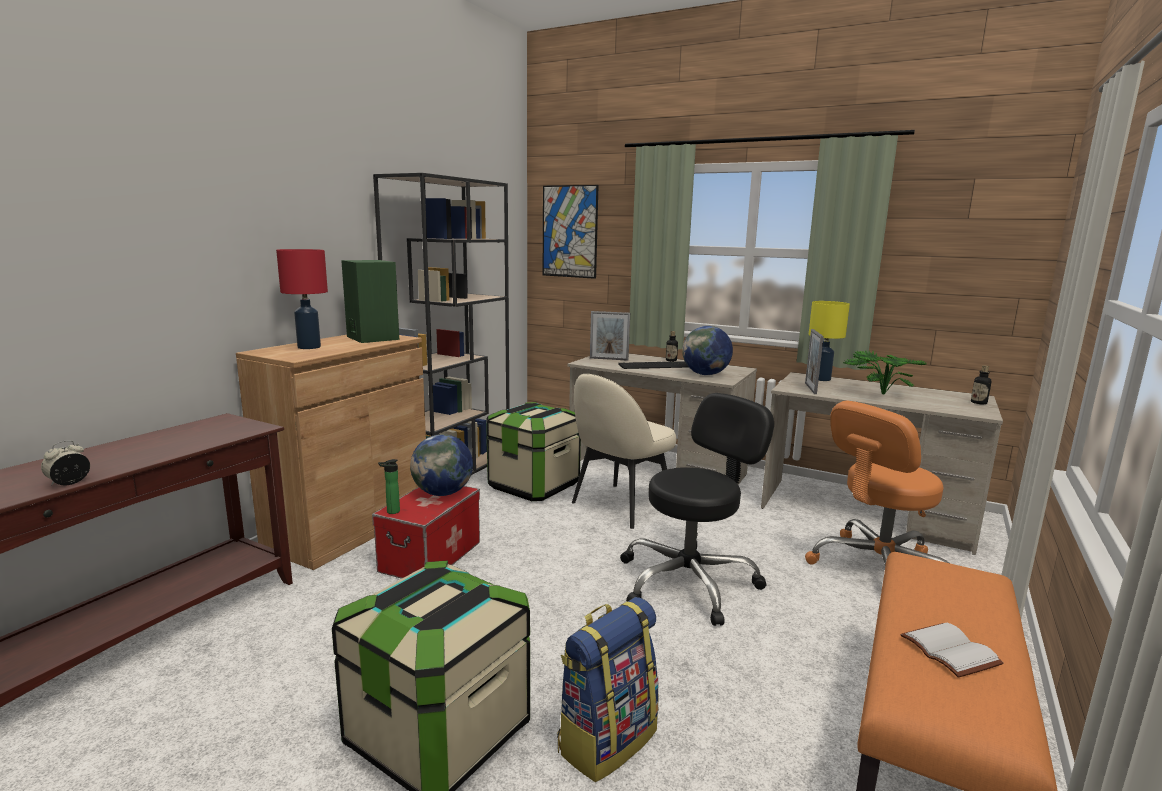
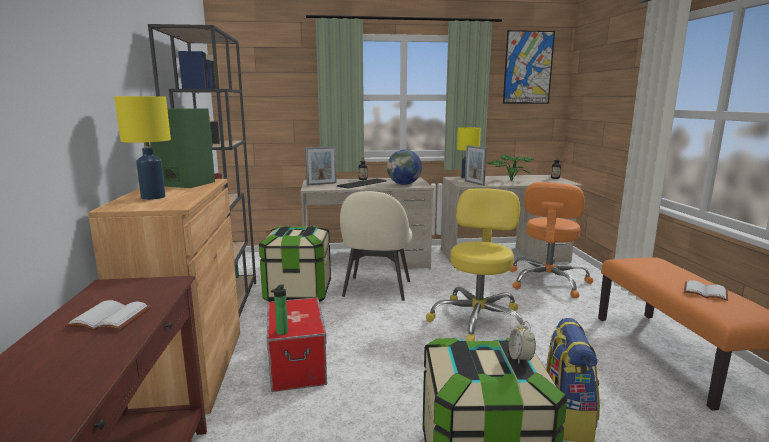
camera: 35 degrees left, 0 degrees up
(69, 483) = (95, 382): alarm clock -> alarm clock (520, 358)
(165, 444) = (108, 319): none -> white book
(309, 347) = (153, 197): red table lamp -> yellow table lamp
(443, 493) = (297, 308): globe -> none
(569, 231) = (255, 86): picture -> picture (528, 67)
(692, 580) = (478, 318): black office chair -> yellow office chair

